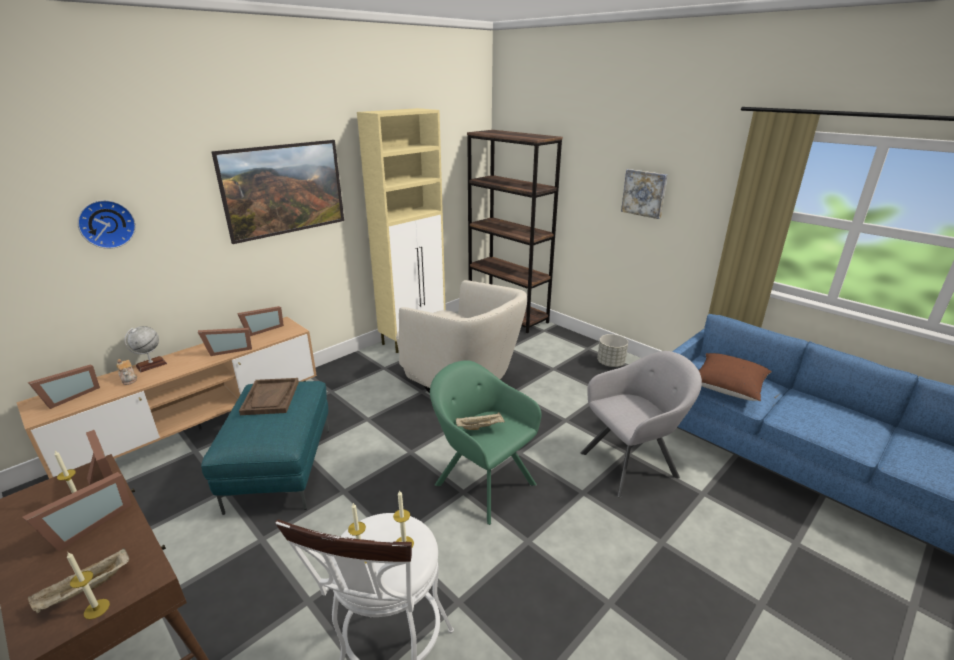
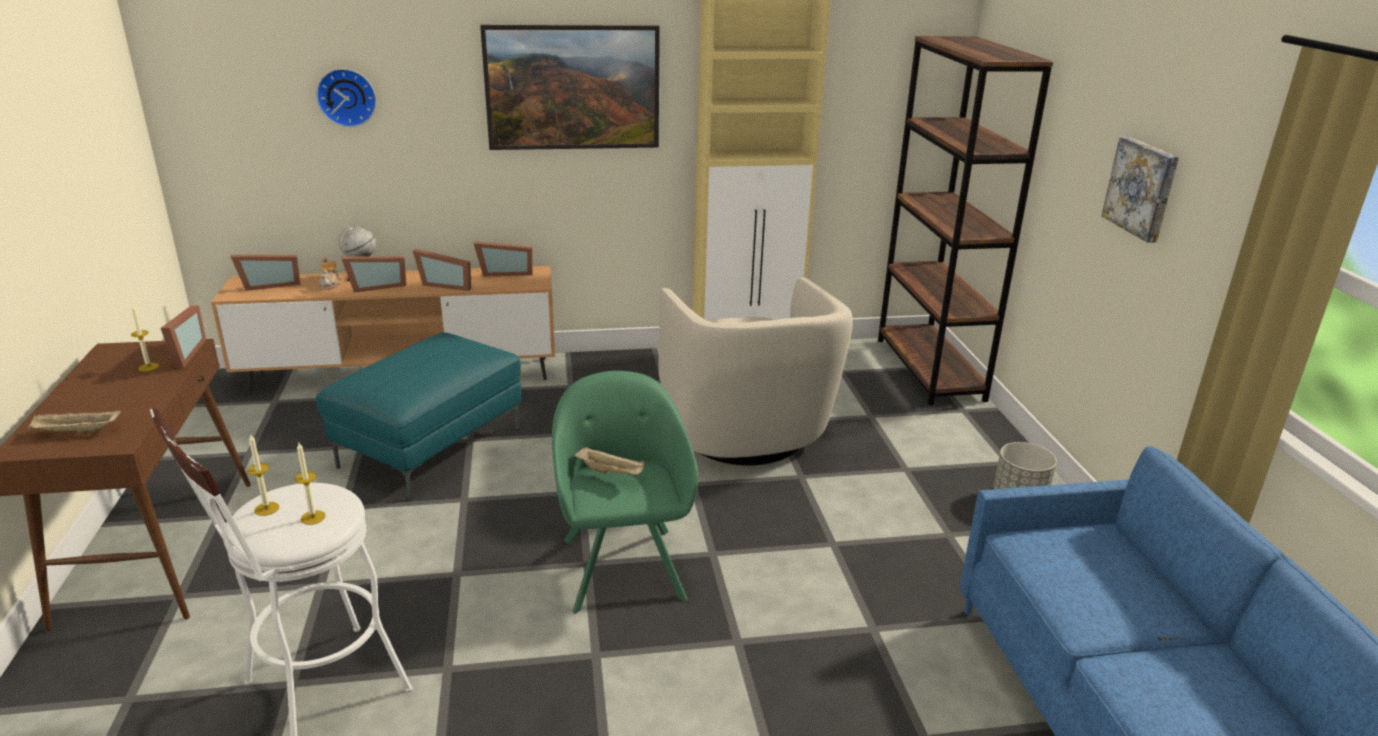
camera: 35 degrees right, 0 degrees up
(86, 525) = (132, 386): picture frame -> picture frame (376, 286)
(96, 609) = (66, 448): candle -> none
(271, 398) = (435, 351): brown tray -> none
(632, 463) = (861, 644): grey armchair -> none
(727, 387) = (1078, 583): brown pillow -> none

